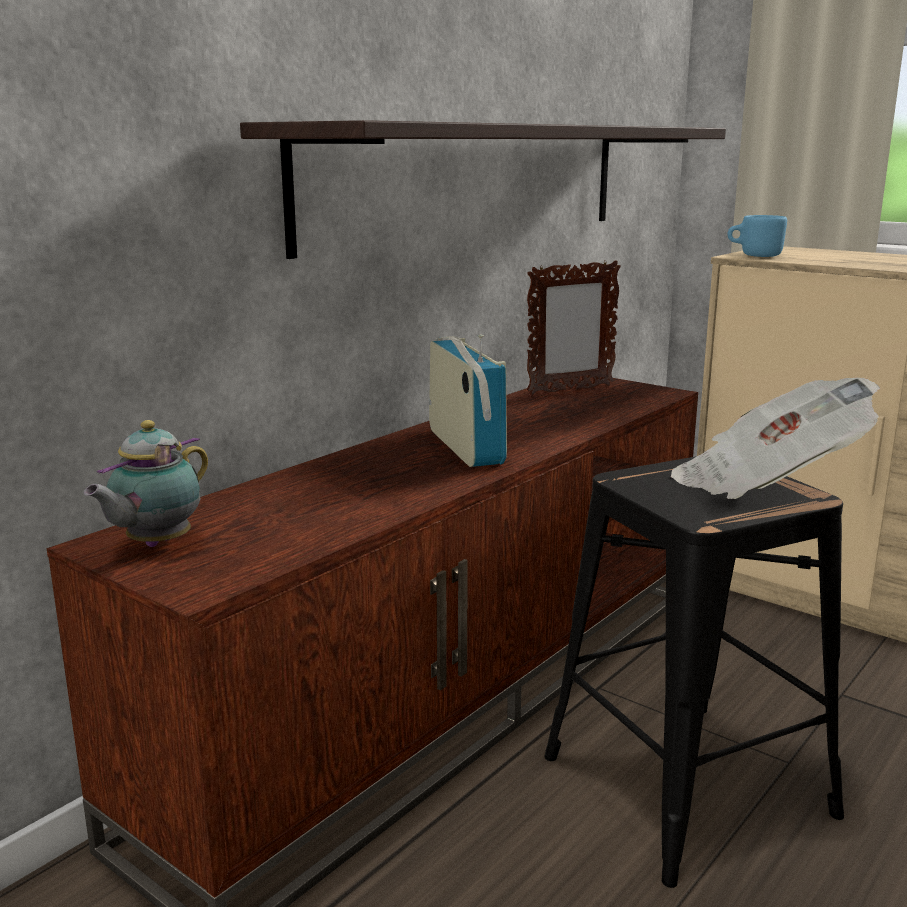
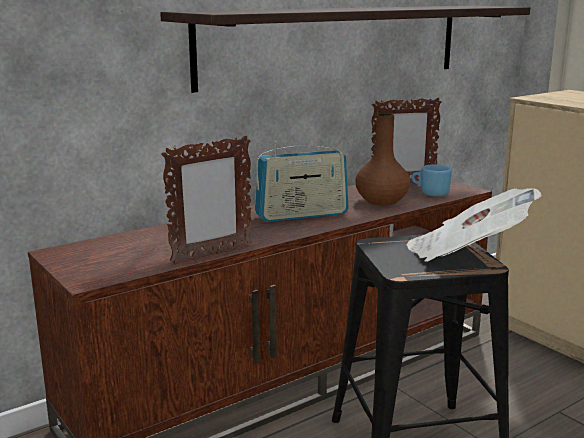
camera: 15 degrees right, 0 degrees up
(155, 544) = (82, 255): teapot -> none
(376, 522) = (211, 255): none -> picture frame
(465, 446) = (302, 215): radio -> radio turned 75 degrees clockwise
(564, 417) = (382, 201): none -> brown vase
(754, 255) = (541, 98): blue mug -> blue mug (430, 193)

